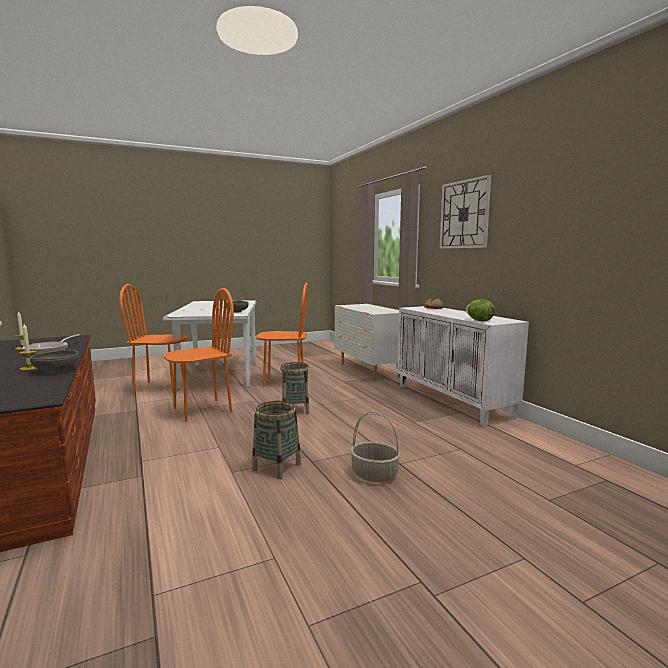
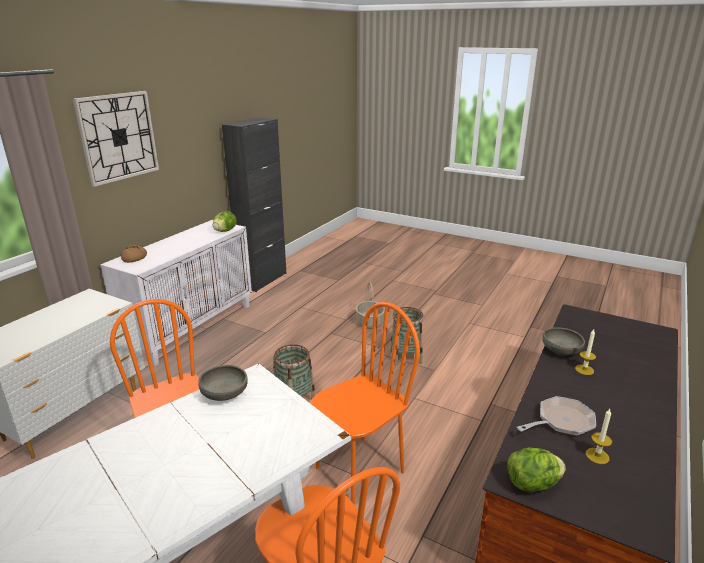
camera: 125 degrees left, 15 degrees up
(64, 338) = (532, 484): none -> lettuce
(202, 410) = (359, 469): orange chair -> orange chair turned 120 degrees clockwise
(568, 447) = (263, 280): none -> black cabinet

